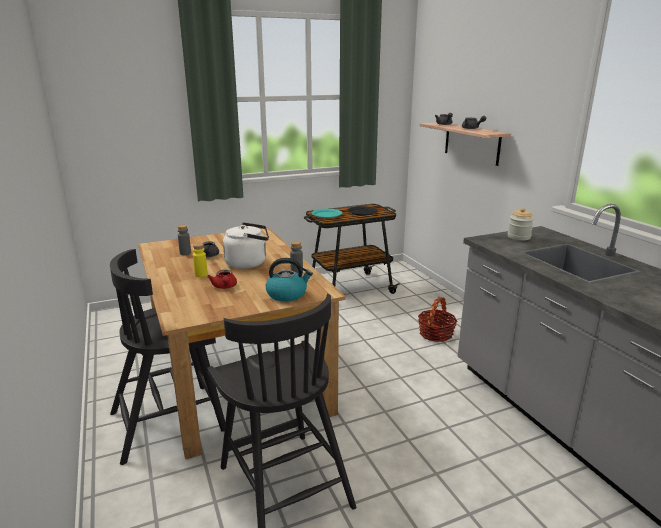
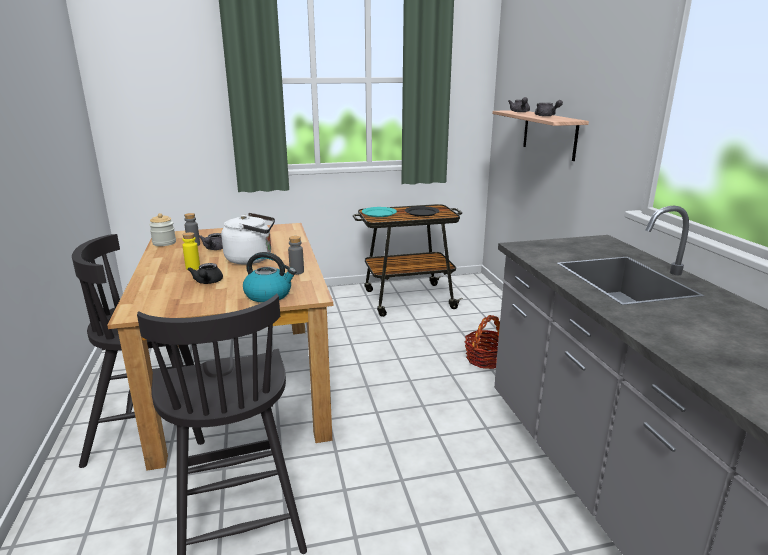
camera: 10 degrees right, 0 degrees up
(224, 287) = (207, 282): red teapot -> black teapot
(519, 237) = (568, 246): jar -> jar (164, 243)

